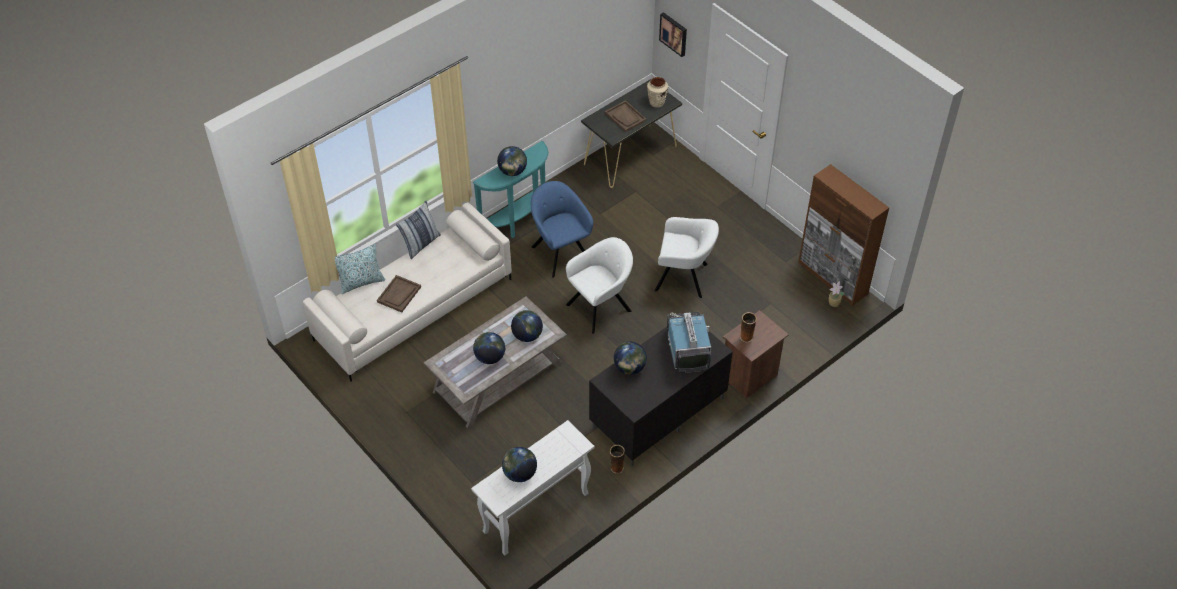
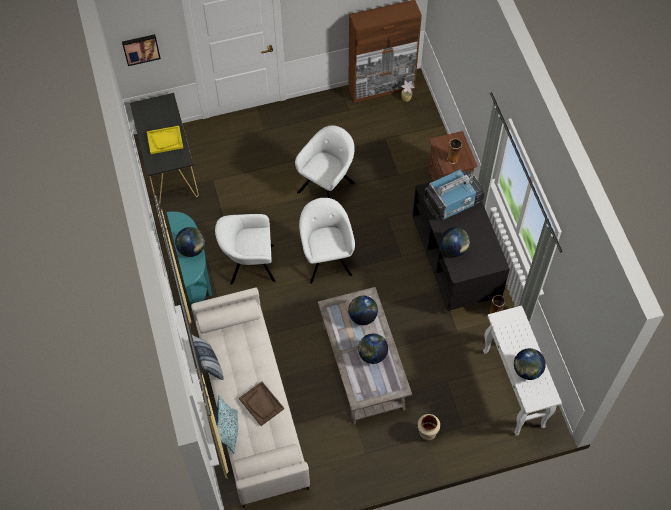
camera: 65 degrees left, 10 degrees up
(560, 252) = (249, 264): blue armchair -> white armchair
(625, 117) = (165, 140): brown tray -> yellow tray
(656, 102) = (162, 110): beige vase -> beige vase (427, 433)
(687, 349) = (453, 201): television -> television turned 135 degrees clockwise

